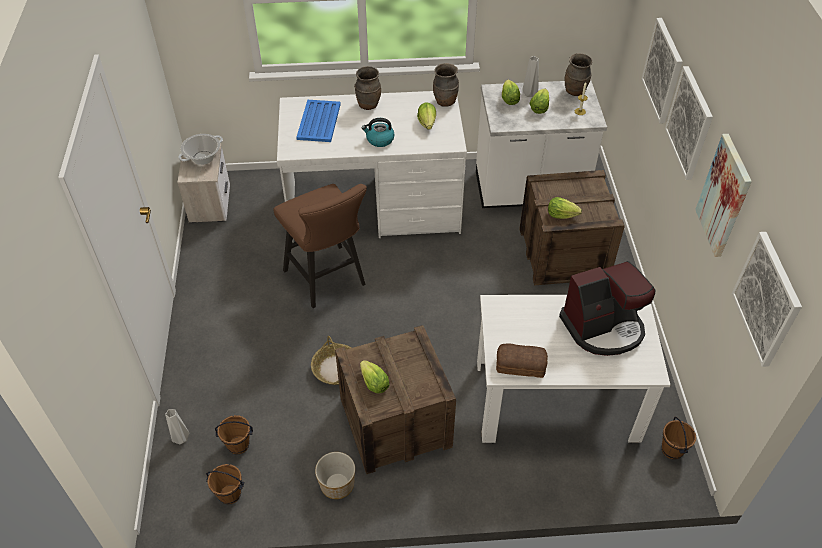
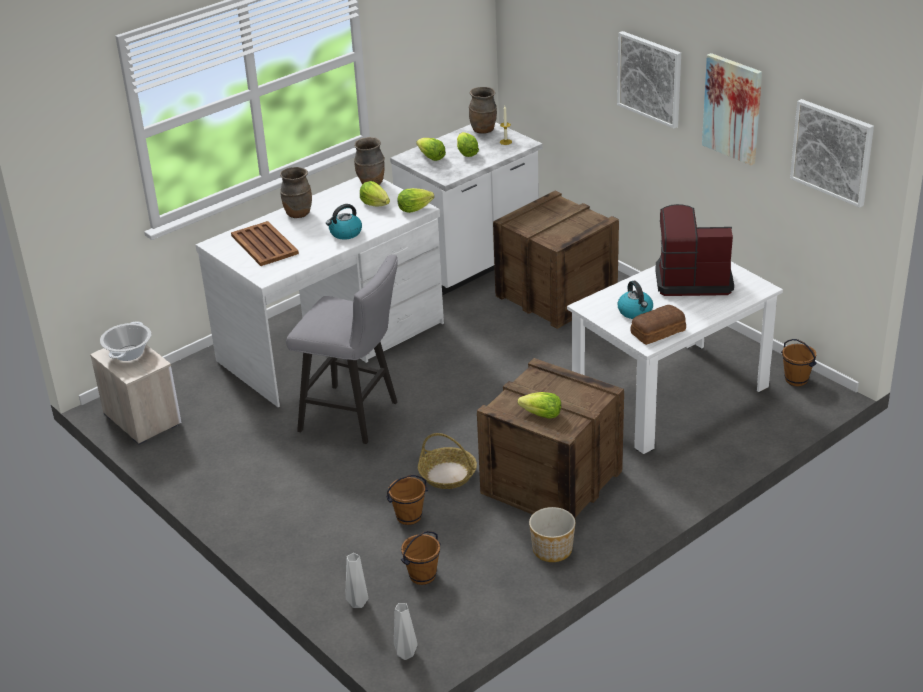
camera: 35 degrees left, 15 degrees down
(229, 494) = (460, 613): brown bucket -> brown bucket (409, 517)
(318, 122) = (264, 245): blue tray -> brown tray
(328, 280) = (355, 417): brown stool -> grey stool
(524, 333) = (635, 312): none -> kettle
(529, 94) = (445, 147): grey vase -> grey vase (406, 653)
(561, 215) = (557, 235): lettuce -> lettuce (414, 209)
(603, 327) = (692, 279): coffee machine -> coffee machine turned 120 degrees counterclockwise
(663, 70) = (583, 58): picture -> none

